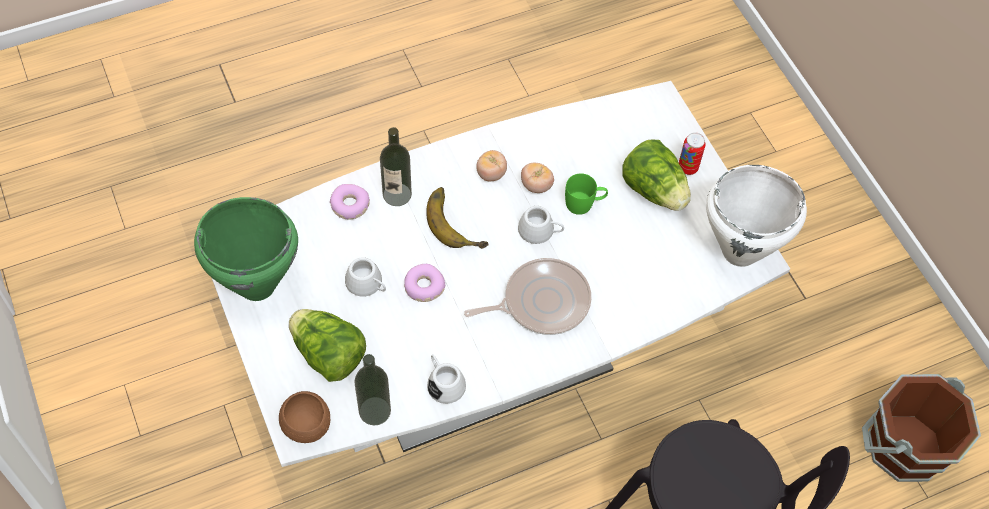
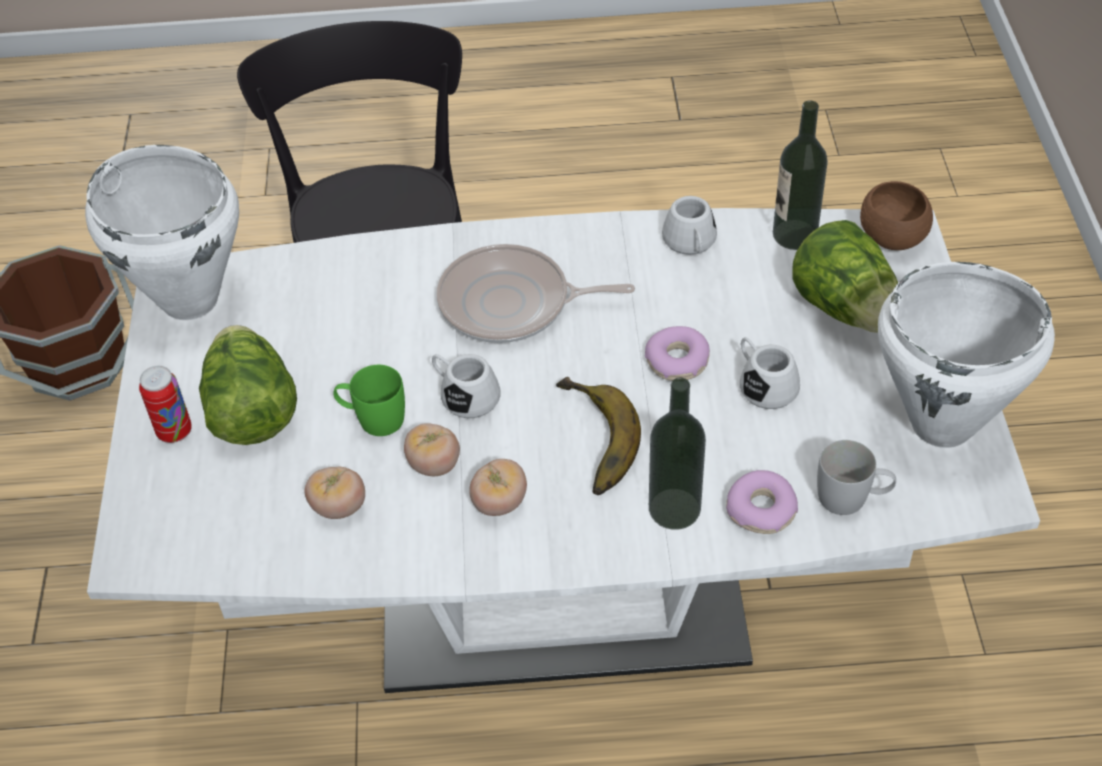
camera: 155 degrees left, 10 degrees down
(256, 284) = (943, 425): green cooking pot -> white cooking pot
(302, 225) = (852, 498): none -> white mug
(574, 150) = (339, 507): none -> tomato

